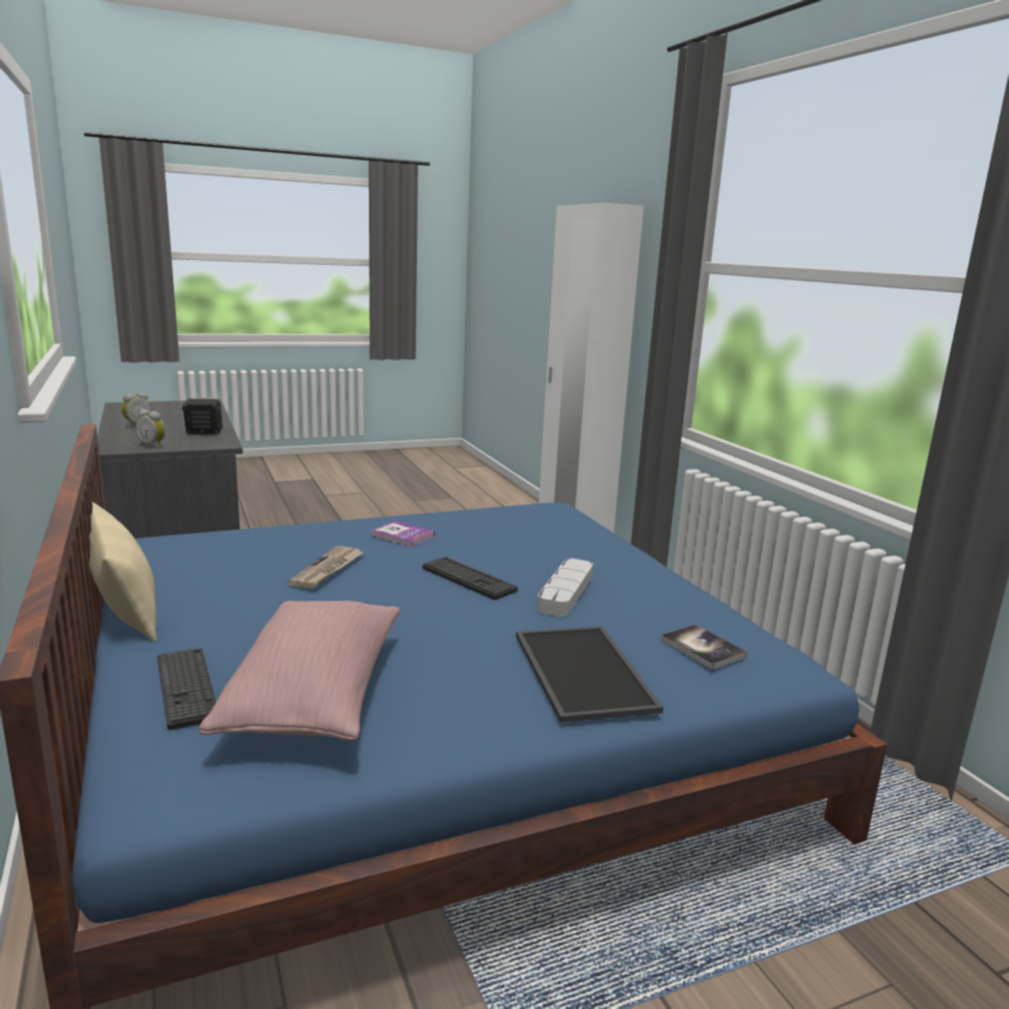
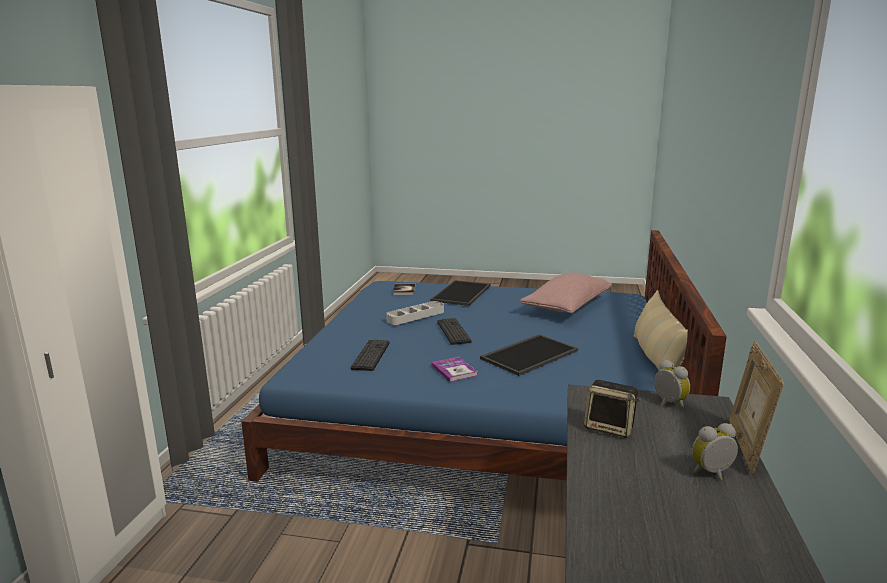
camera: 145 degrees left, 0 degrees up
(103, 435) = (746, 446): none -> picture frame
(186, 688) = (617, 316): keyboard -> keyboard (371, 355)
(327, 570) = (529, 354): newspaper -> tray

